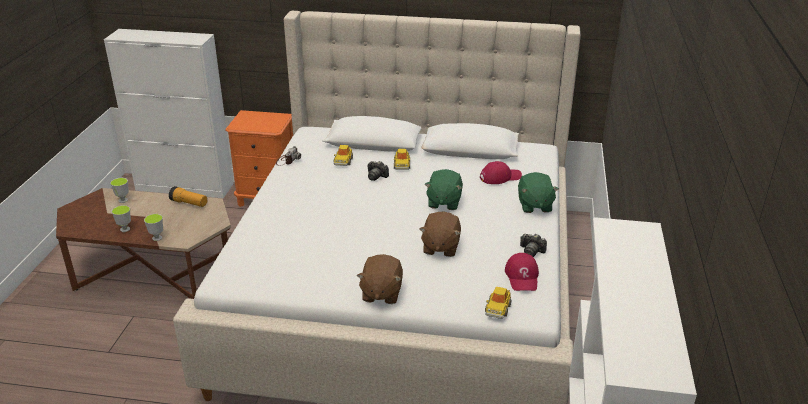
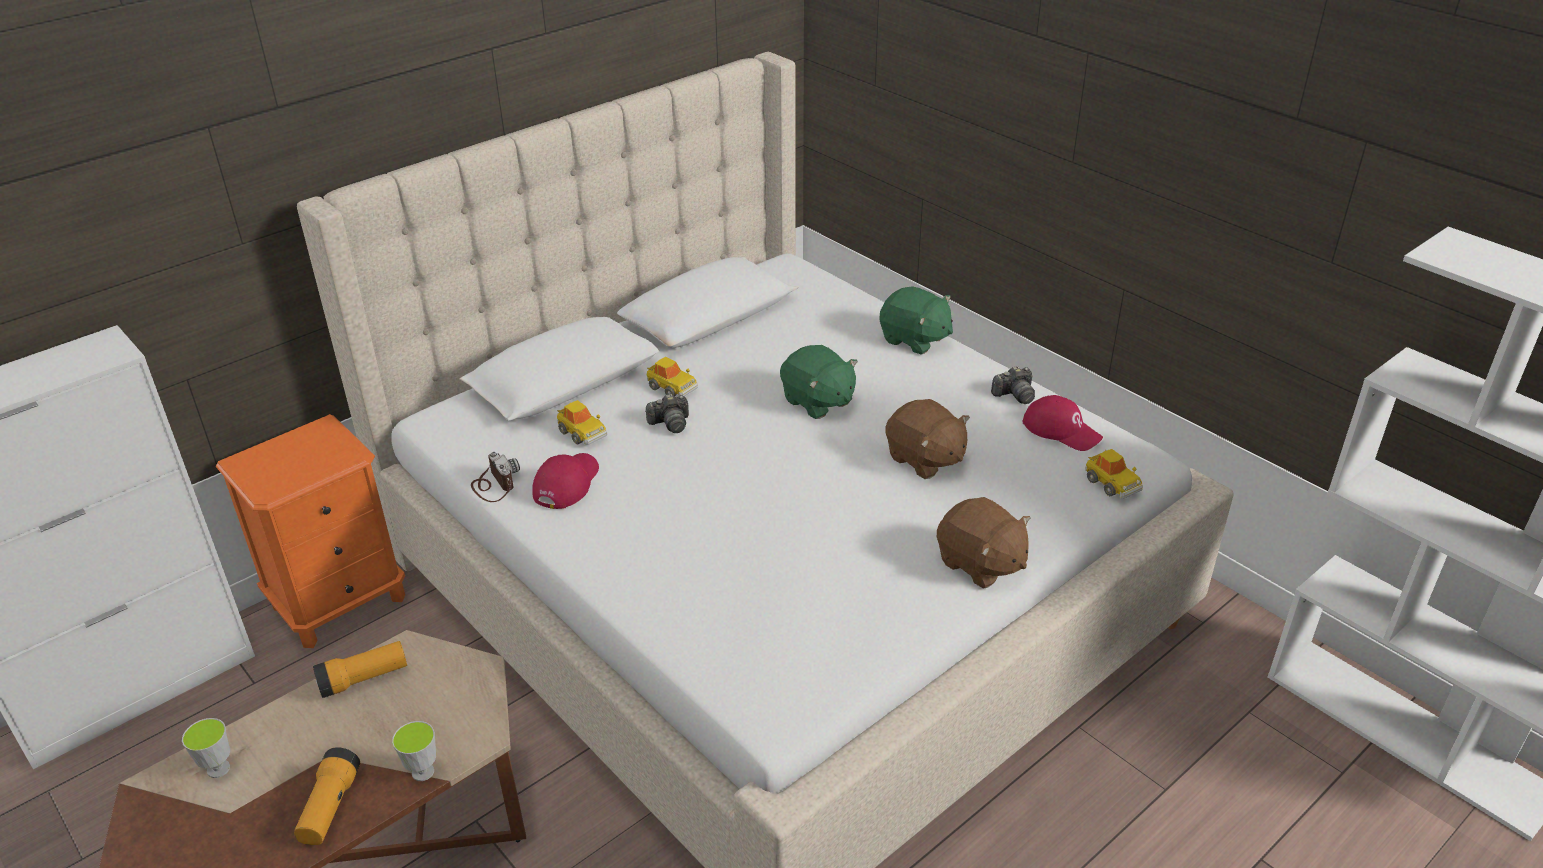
camera: 50 degrees left, 5 degrees up
(125, 229) = (330, 807): cup -> flashlight
(500, 177) = (815, 328): red cap -> red cap (566, 483)

